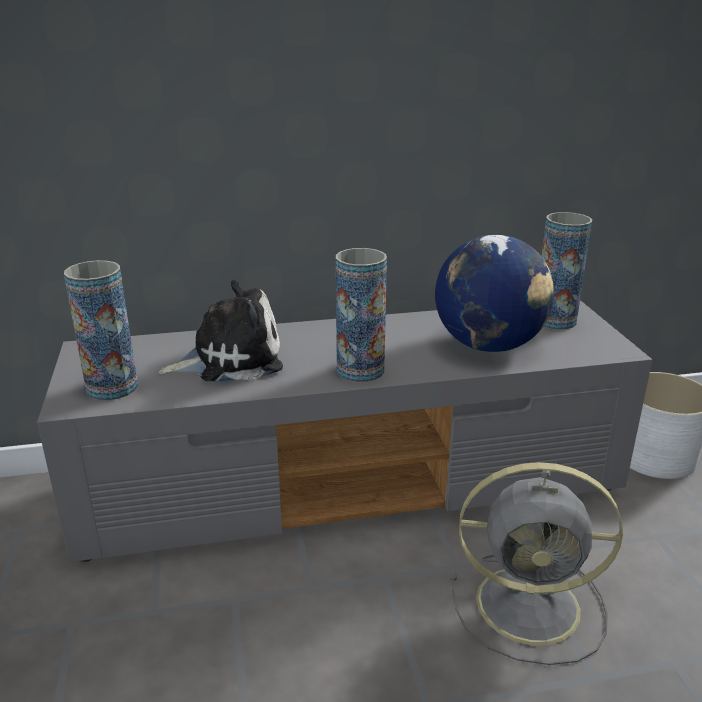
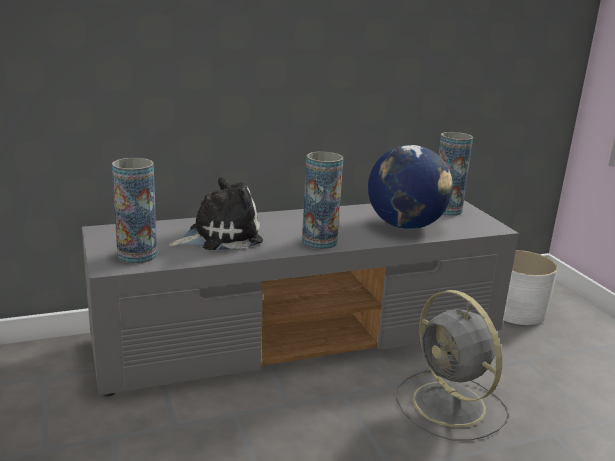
camera: 10 degrees left, 5 degrees down
(532, 605) = (451, 406): grey fan -> grey fan turned 60 degrees clockwise

